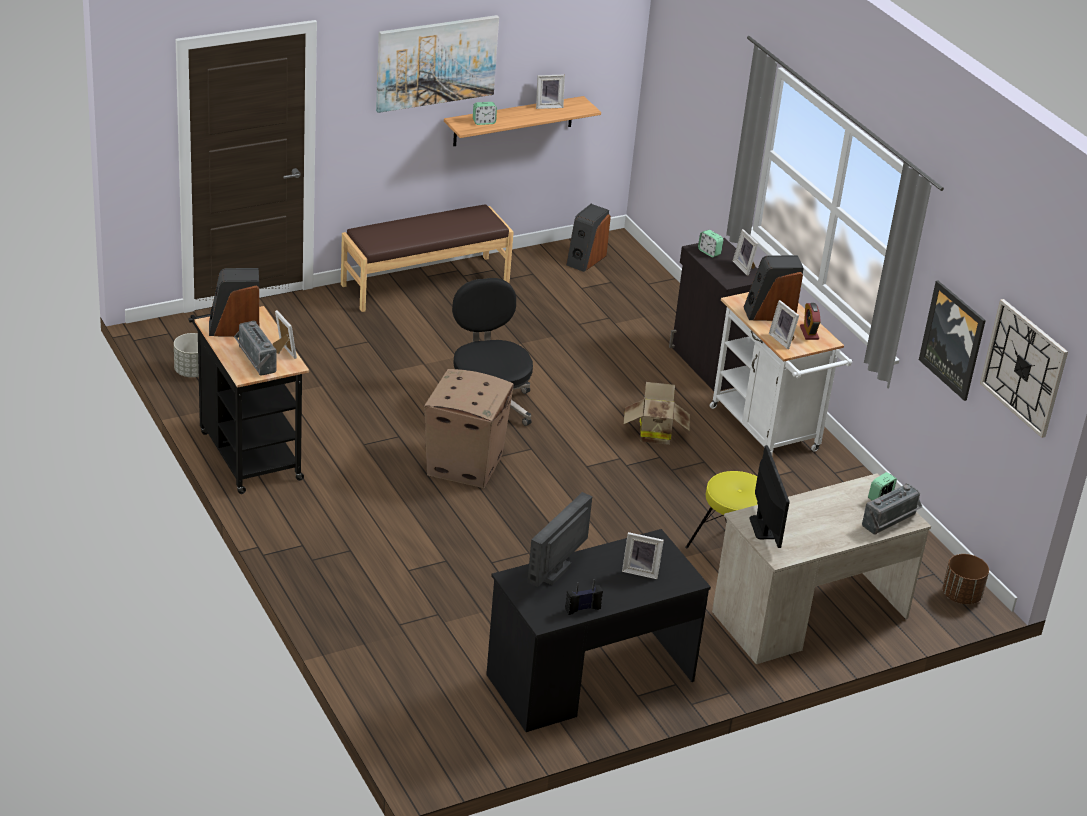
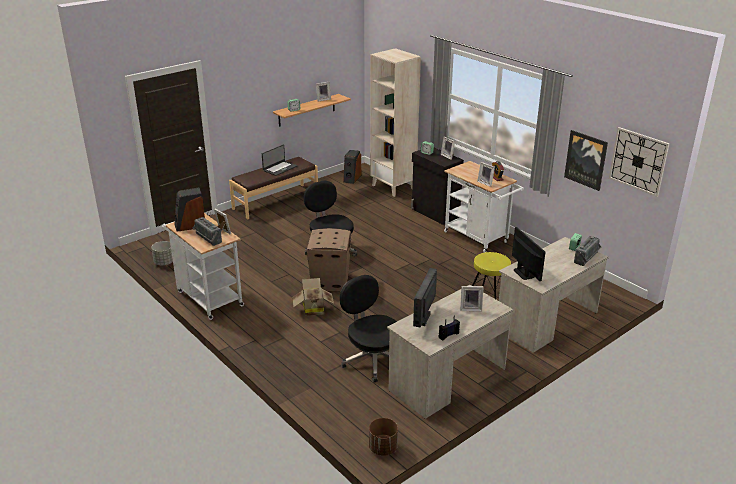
camera: 10 degrees left, 5 degrees down
(247, 452) = (207, 297): black cart -> white cart
(436, 62) = (265, 80): picture -> none
(440, 225) = (279, 168): none -> laptop
(482, 619) = (373, 359): none -> black office chair
(590, 678) = (447, 379): black desk -> beige desk
(654, 433) = (422, 248): cardboard box -> cardboard box (312, 309)
(657, 294) = (393, 187): none -> beige bookcase
(769, 313) = (472, 173): speaker -> none
(961, 596) = (616, 296): brown planter -> brown planter (383, 448)

